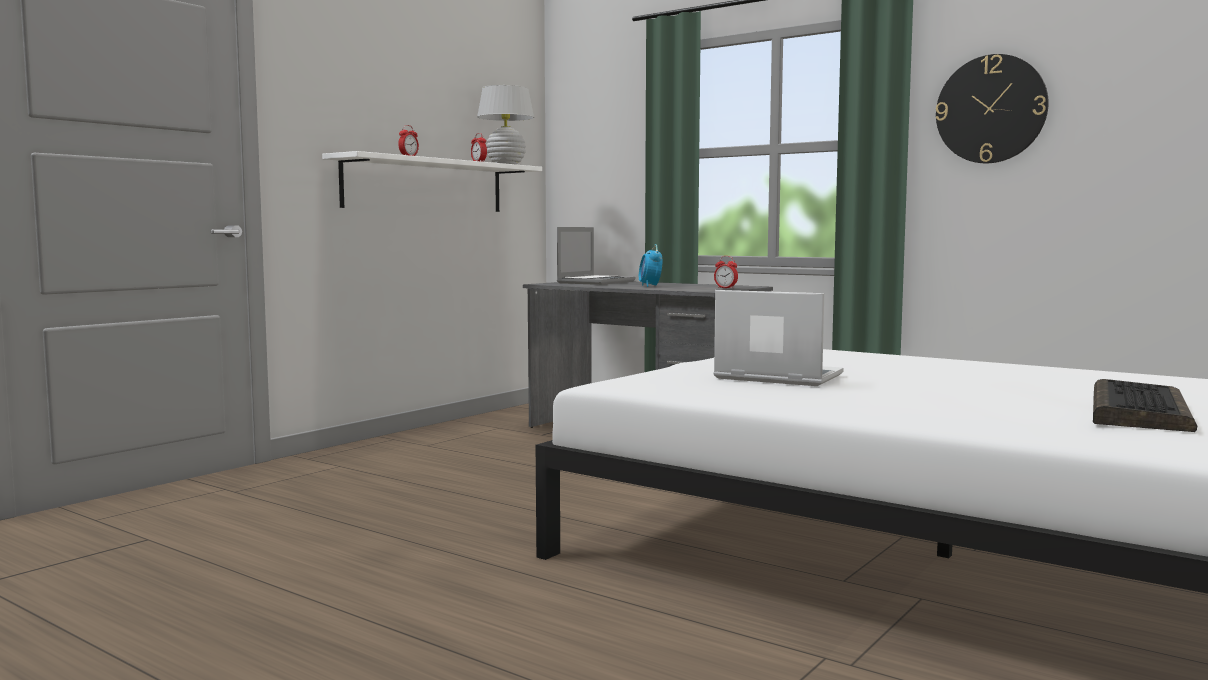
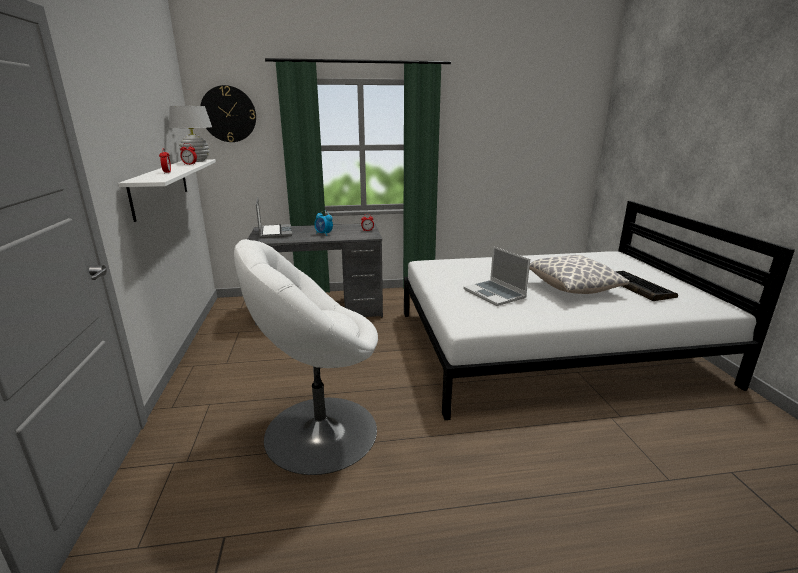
camera: 45 degrees left, 15 degrees up
(378, 515) = (319, 432): none -> white armchair
(776, 377) = (495, 294): laptop -> laptop turned 105 degrees counterclockwise
(959, 392) = (571, 288): none -> pillow
(991, 109) = (469, 133): wall clock -> wall clock (228, 114)

